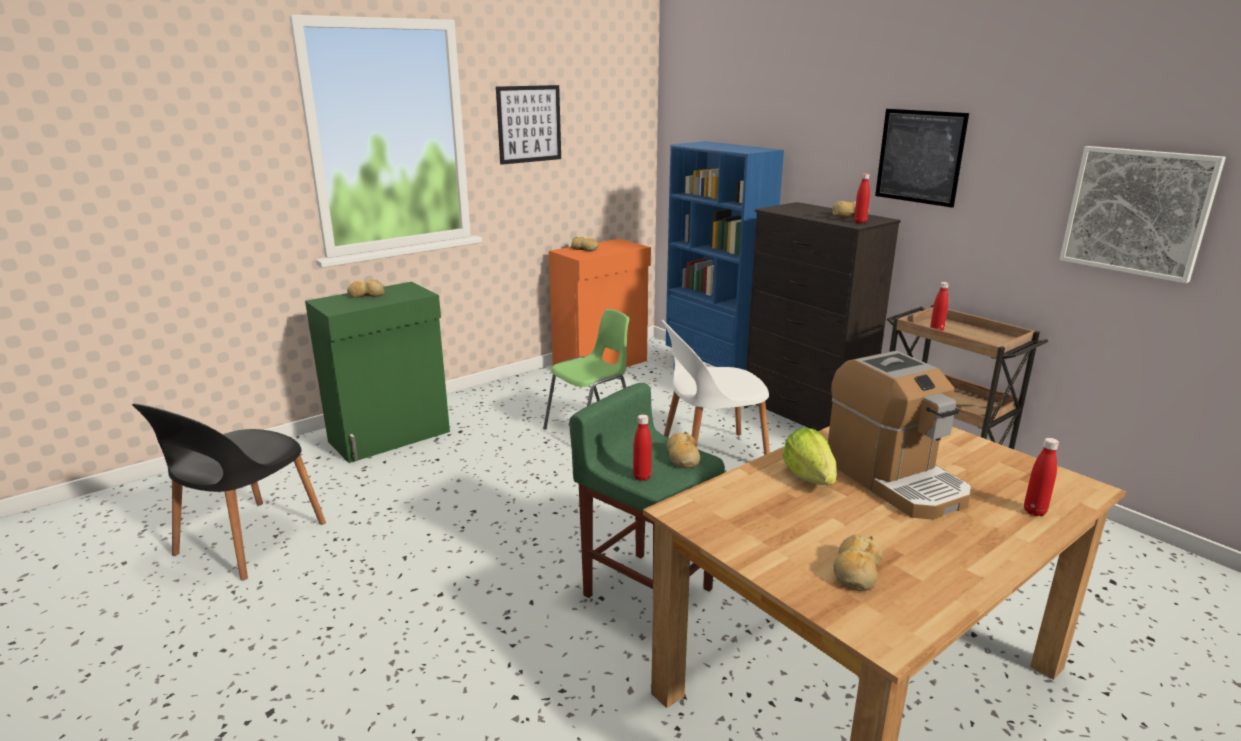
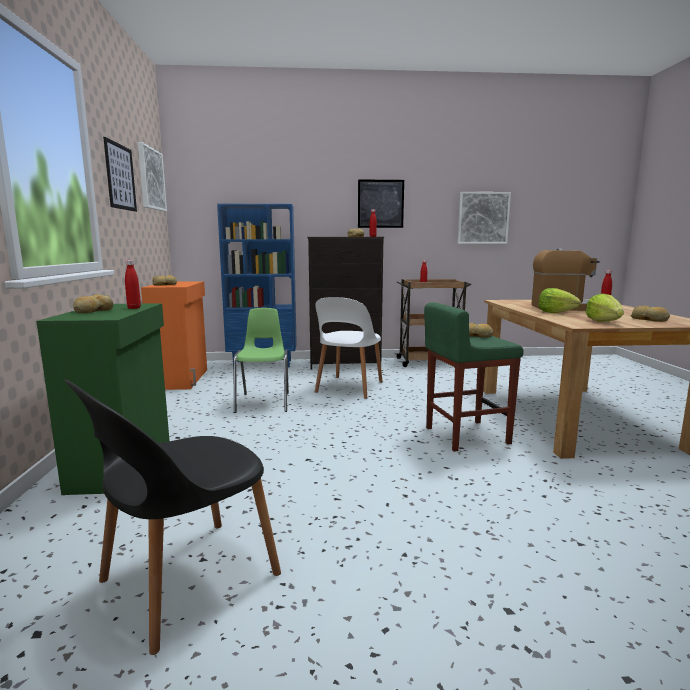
camera: 55 degrees left, 10 degrees down
(247, 541) = (185, 580): black chair -> black chair turned 75 degrees clockwise
(612, 108) = (151, 179): none -> picture
(642, 477) = (491, 343): red bottle -> red bottle (134, 308)
(754, 528) = (604, 321): none -> lettuce

